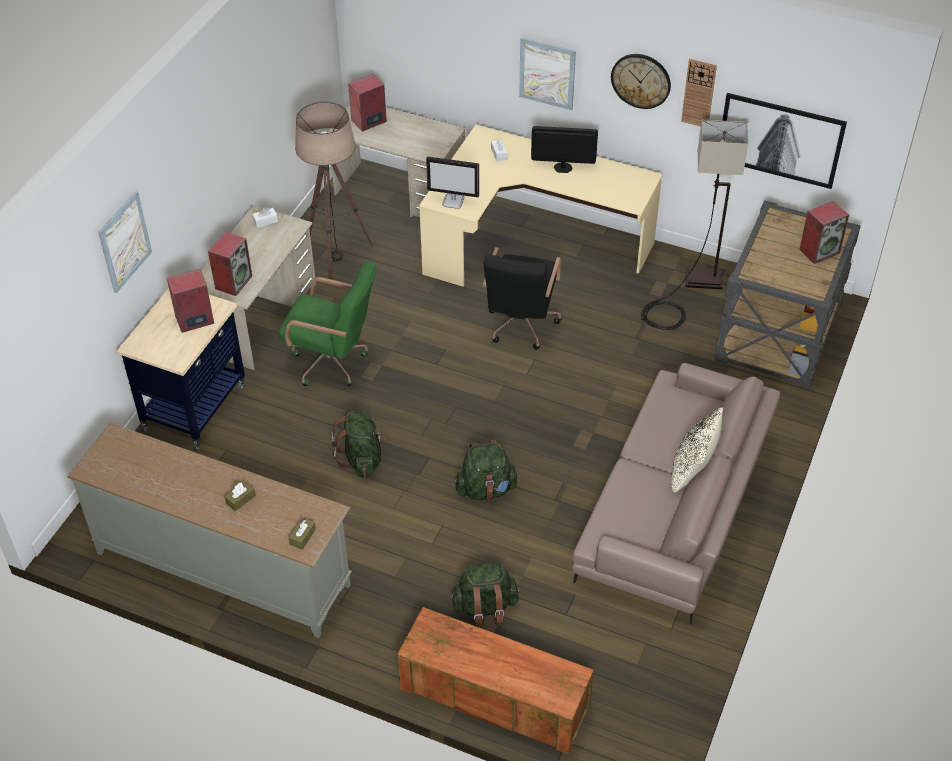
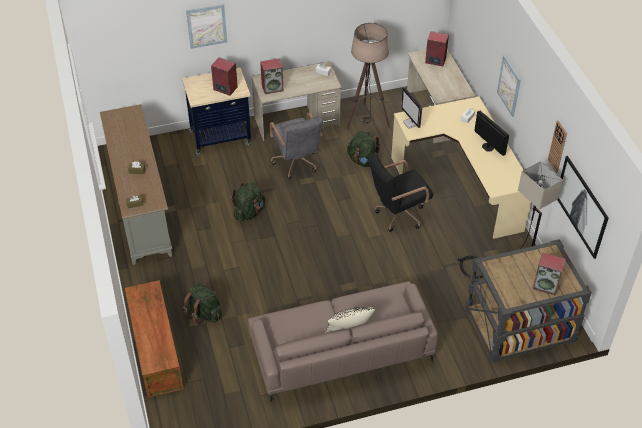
camera: 50 degrees right, 0 degrees up
(333, 364) = (296, 165): green office chair -> grey office chair
(486, 489) = (276, 269): green backpack -> green backpack (363, 161)
(641, 80) = (539, 119): wall clock -> none

